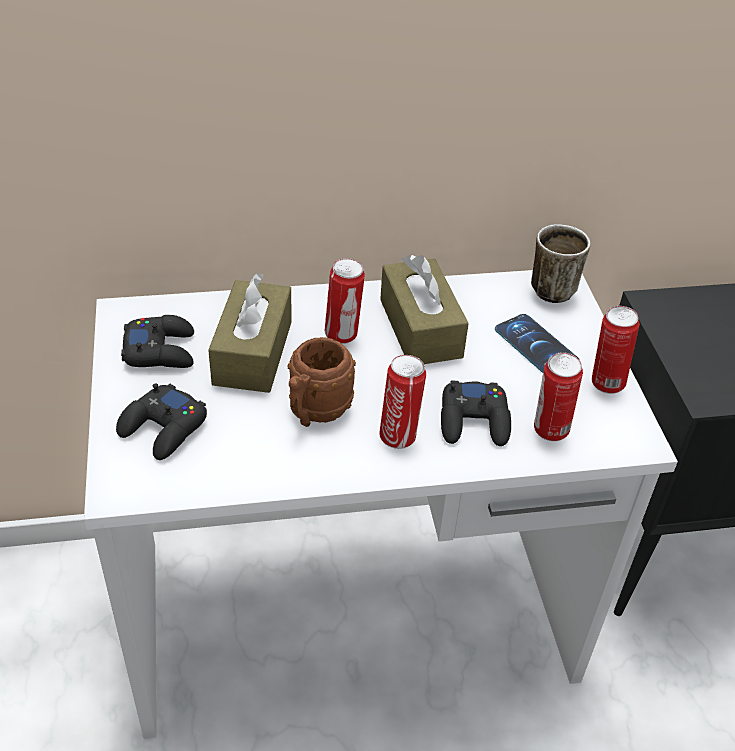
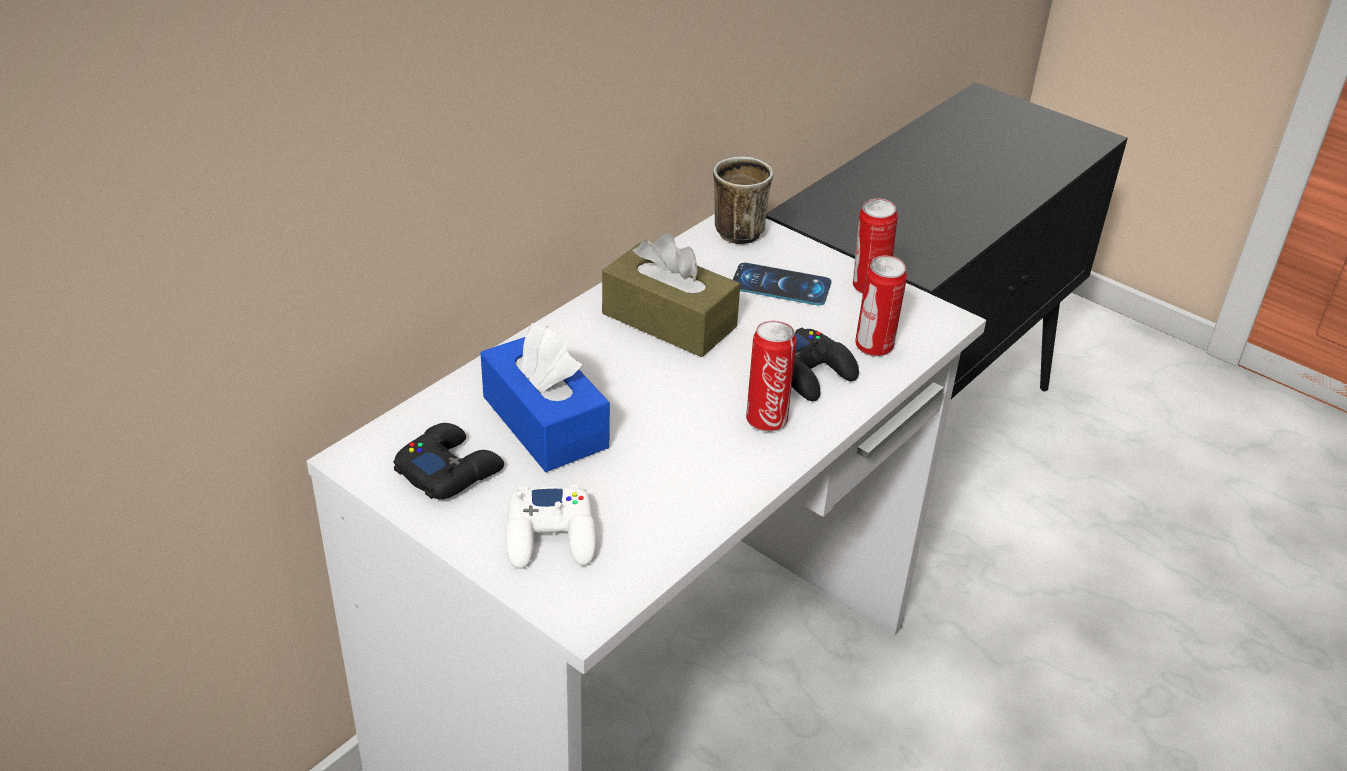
camera: 40 degrees left, 5 degrees down
(163, 429) = (551, 537): black game controller -> white game controller
(253, 352) = (545, 422): brown tissue box -> blue tissue box
(315, 413) = (672, 441): brown mug -> none
(343, 335) = (608, 362): can -> none

